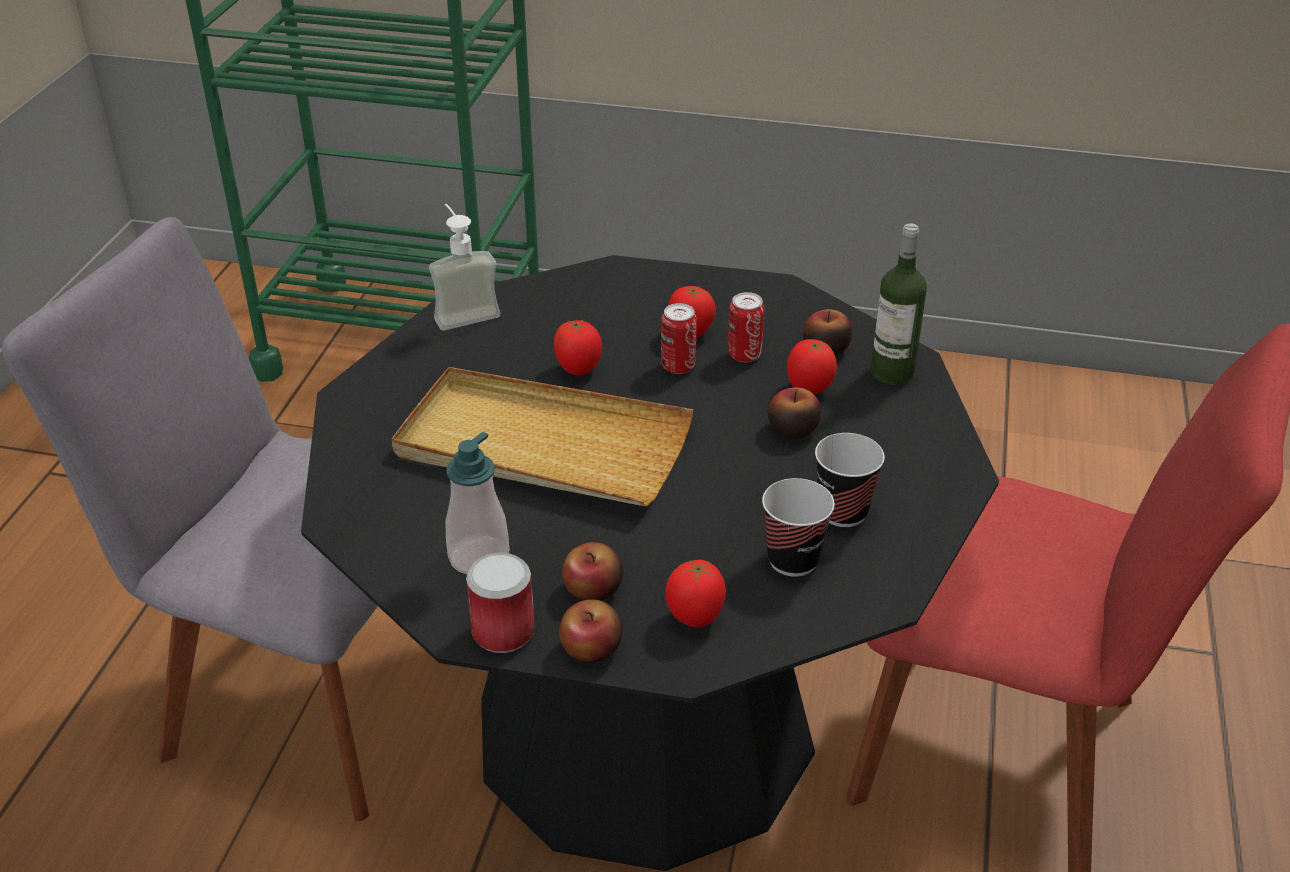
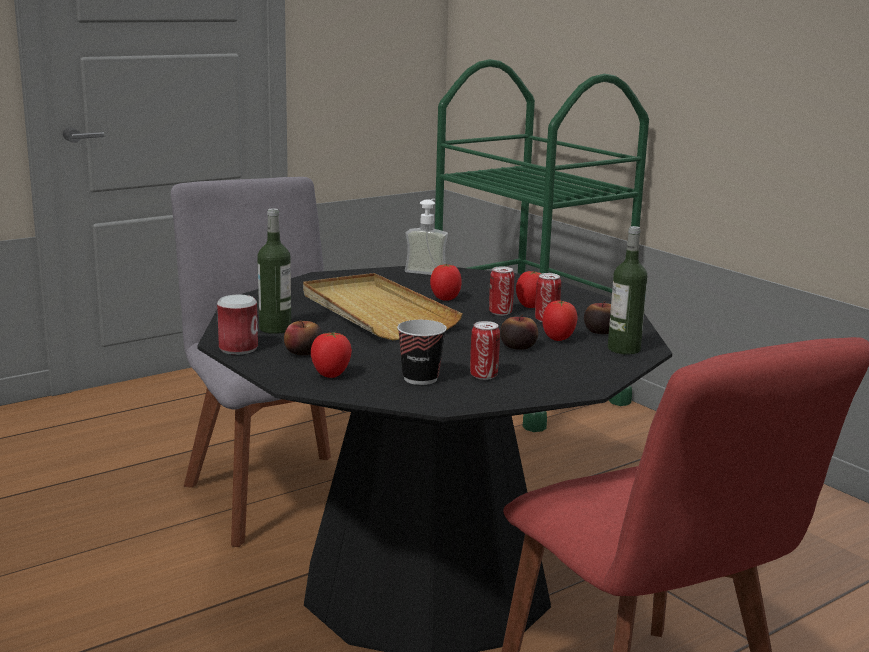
camera: 40 degrees right, 20 degrees down
(479, 557) = (275, 328): soap dispenser -> bottle
(592, 648) = (264, 365): apple -> none
(843, 512) = (483, 376): cup -> can

